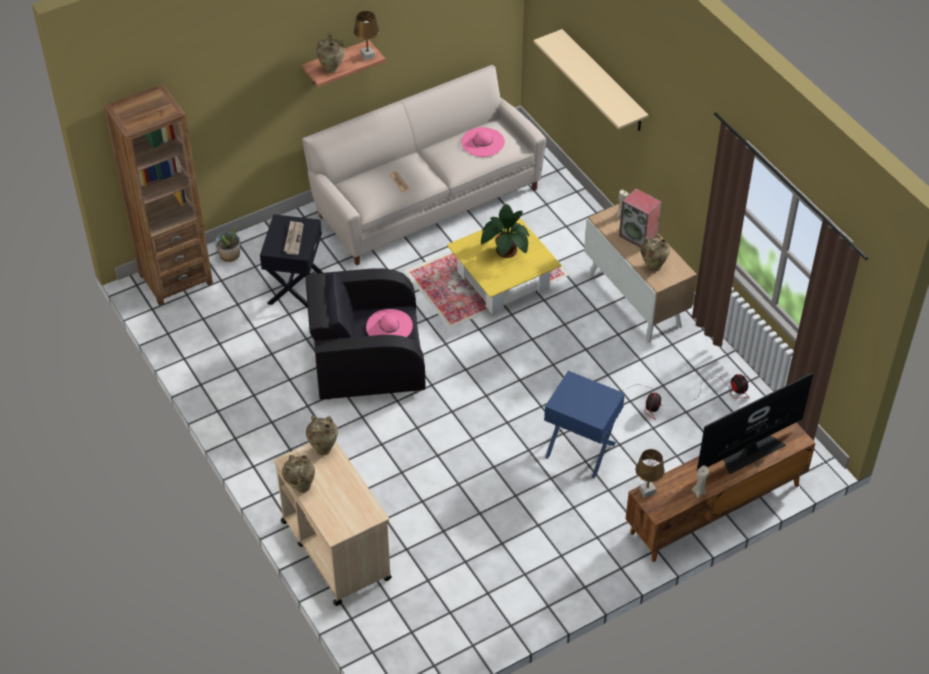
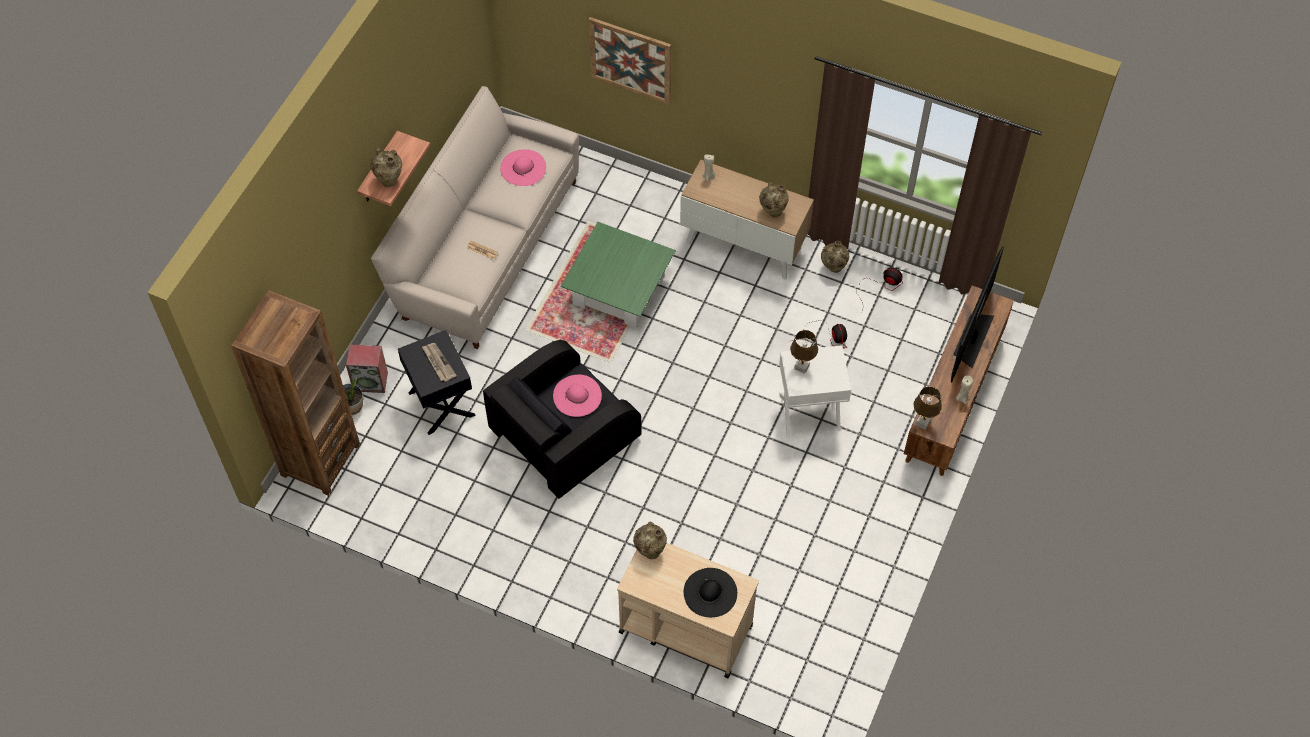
camera: 35 degrees left, 10 degrees up
(300, 486) = (661, 599): beige vase -> beige vase (833, 268)
(342, 504) = (710, 592): none -> black hat
(368, 56) = (412, 148): brown table lamp -> brown table lamp (802, 367)
(503, 280) = (619, 289): yellow coffee table -> green coffee table
(505, 251) = (617, 263): potted plant -> none
(580, 450) = (809, 412): blue side table -> white side table
(603, 81) = (630, 60): beige shelf -> picture
(638, 236) = (738, 189): speaker -> speaker (371, 381)

